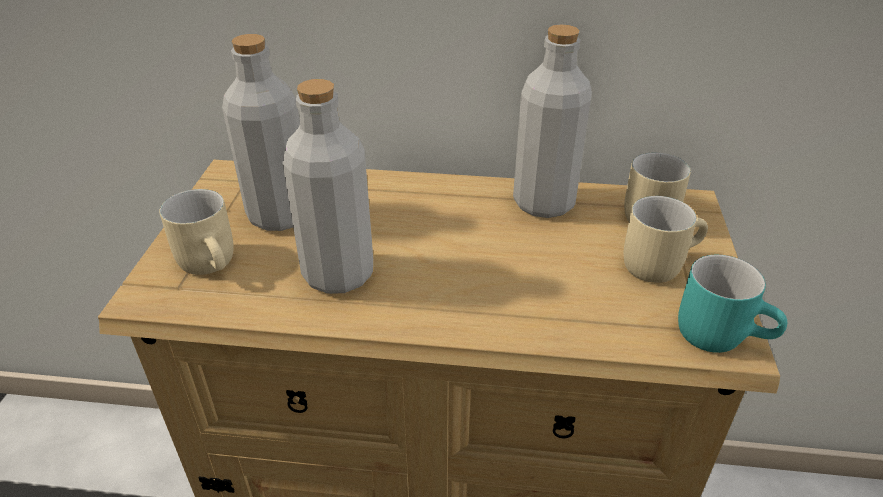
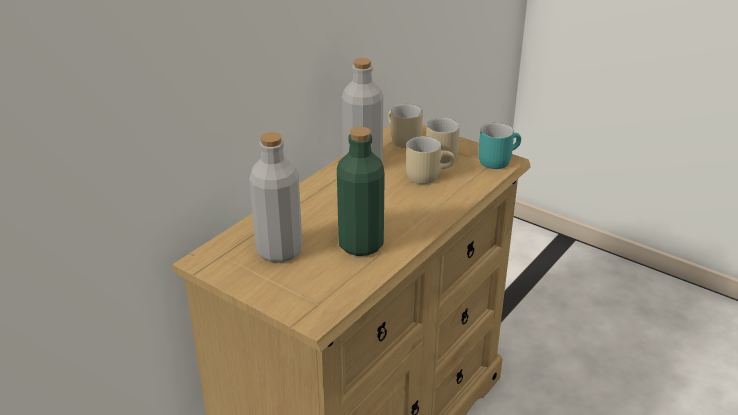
camera: 60 degrees left, 5 degrees down
(214, 262) = (306, 286): beige mug -> beige mug (427, 175)
(338, 274) = (360, 244): grey bottle -> green bottle

